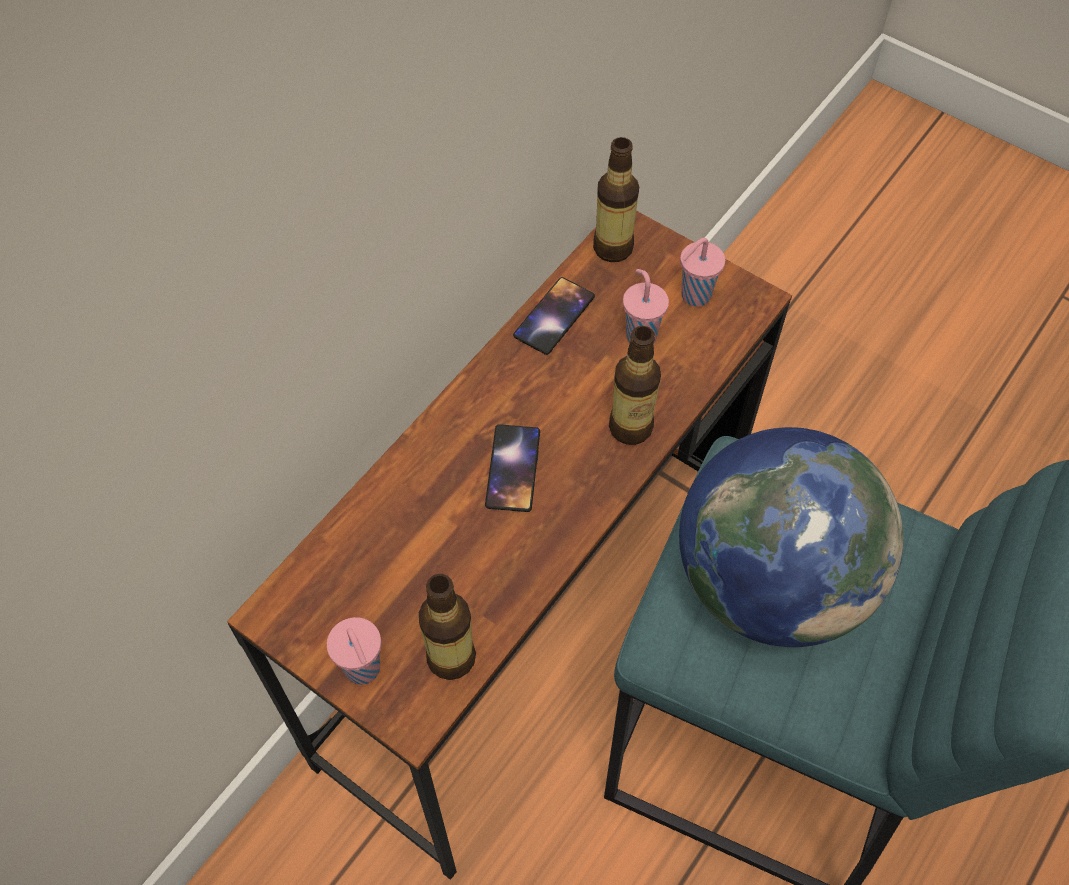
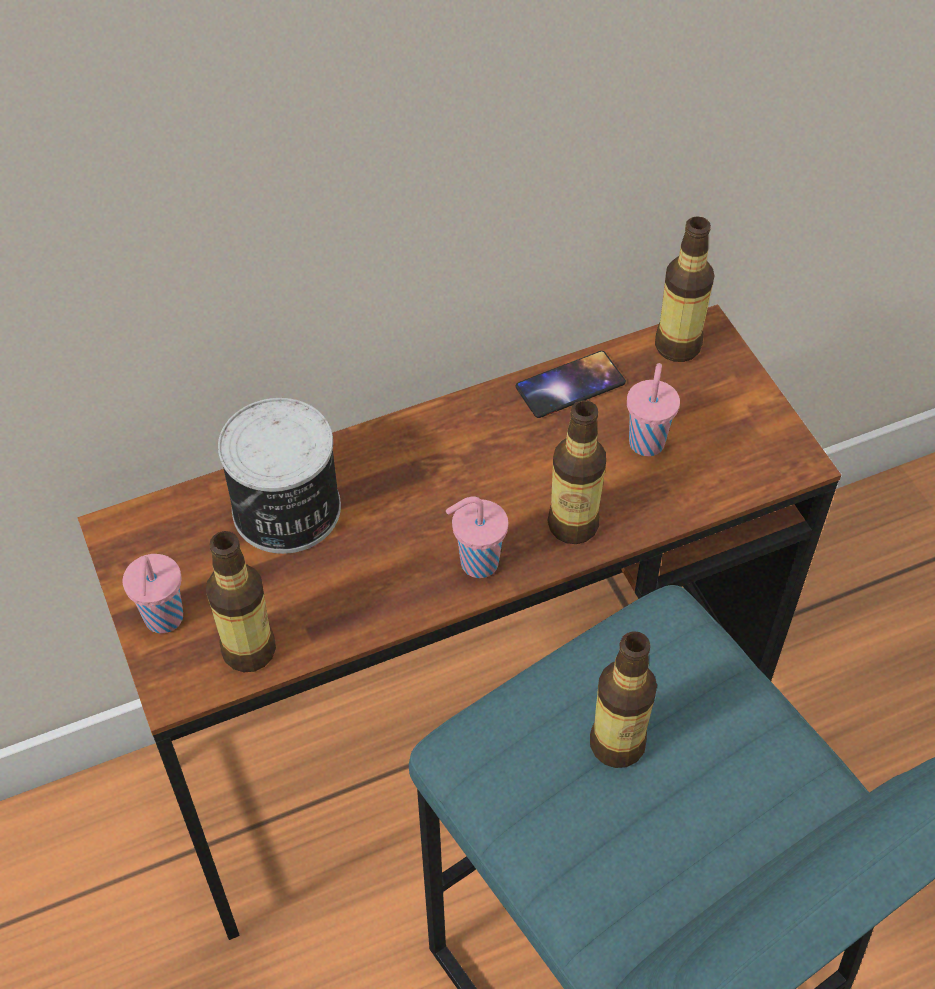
camera: 30 degrees right, 5 degrees down
(402, 527) = (286, 511): none -> can
(513, 468) = (429, 508): phone -> none
(694, 296) = (731, 429): pink cup -> pink cup (476, 563)
(770, 581) = (617, 744): globe -> bottle

